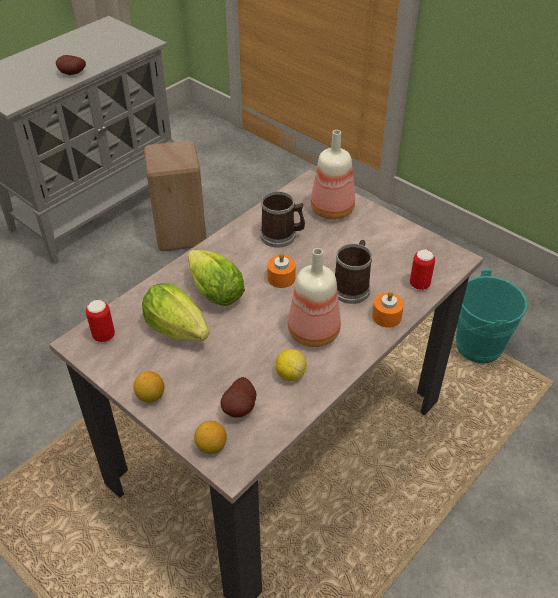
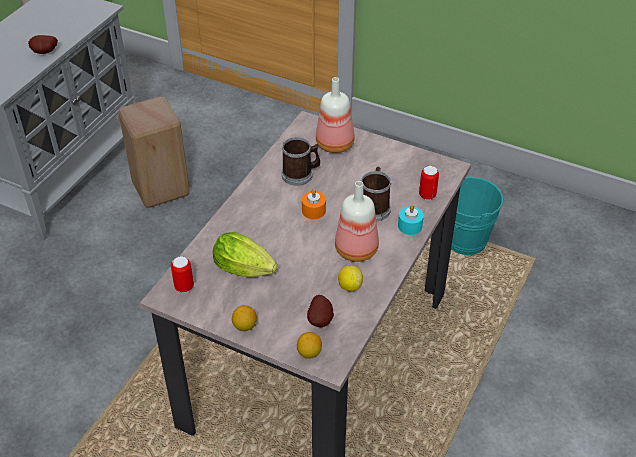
camera: 15 degrees left, 0 degrees up
(213, 290) = (260, 231): lettuce -> none
(386, 316) = (410, 226): orange candle -> turquoise candle

